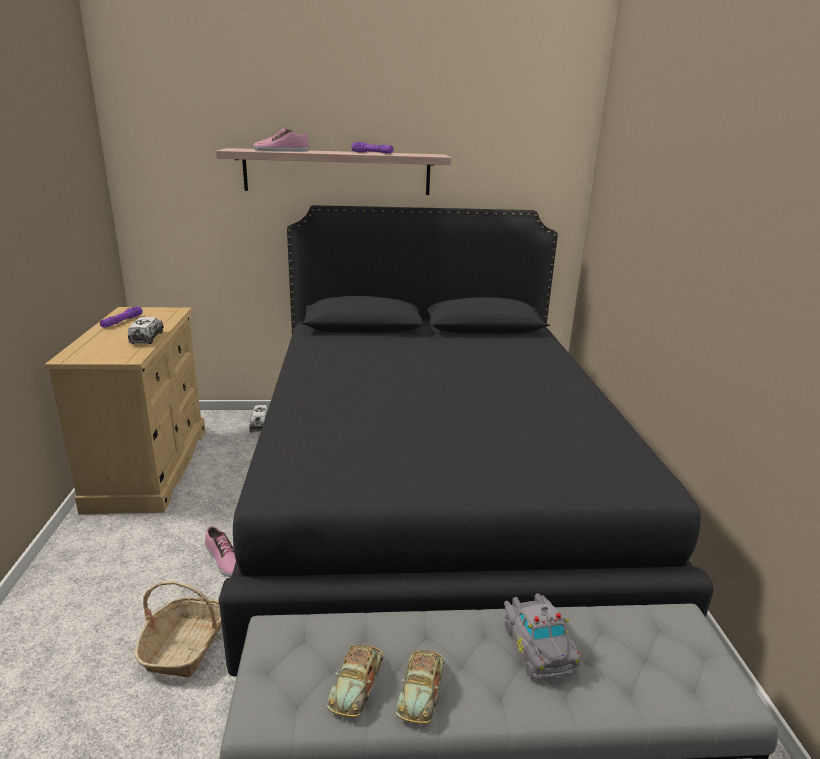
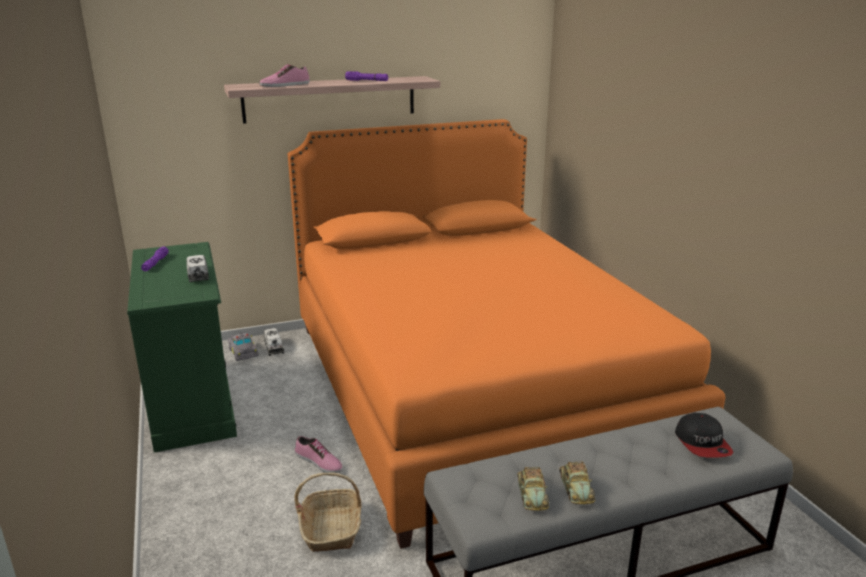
camera: 15 degrees left, 0 degrees up
(150, 467) = (193, 402): beige dresser -> green dresser
(432, 505) = (471, 389): black bed -> orange bed
(539, 645) = (635, 448): grey toy car -> grey toy car (243, 352)
(642, 660) = (702, 443): none -> cap

